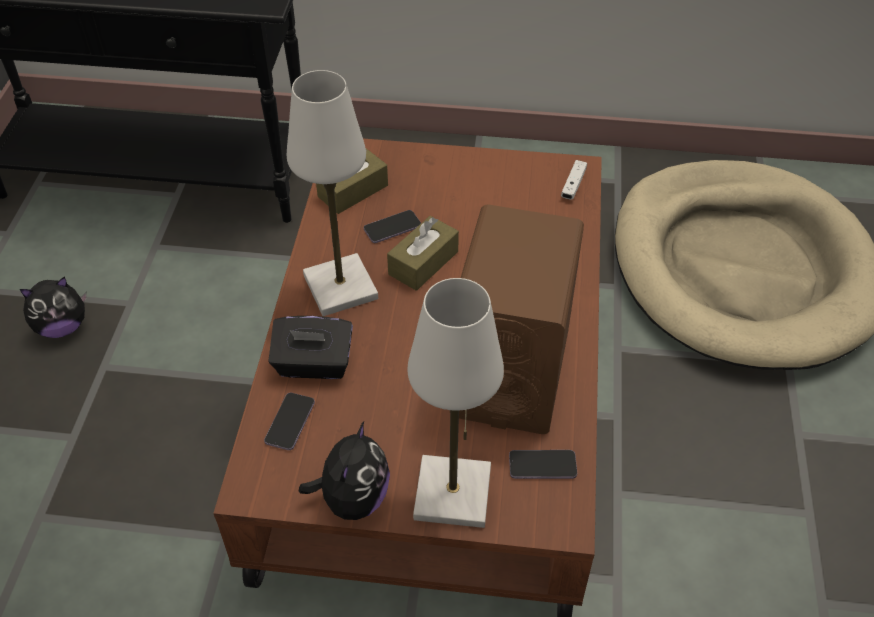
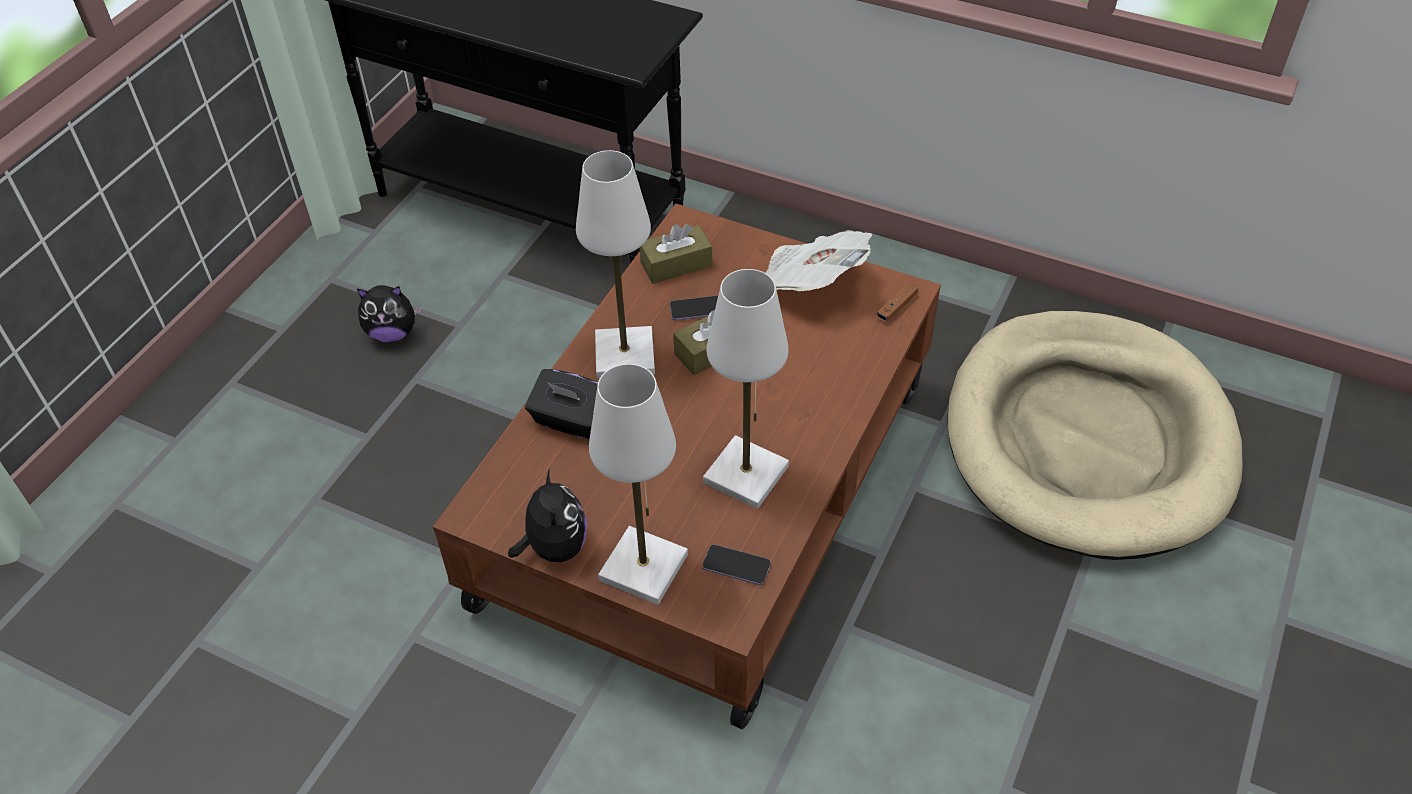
camera: 20 degrees right, 0 degrees up
(290, 422) = (528, 466): phone -> none
(353, 498) = (554, 547): plush toy -> plush toy turned 45 degrees counterclockwise
(486, 179) = (811, 282): none -> newspaper
(510, 373) = (746, 474): brown speaker -> white table lamp
(573, 185) = (897, 307): white game controller -> brown game controller

